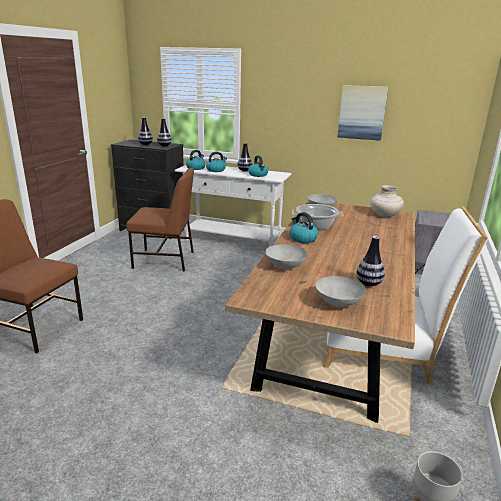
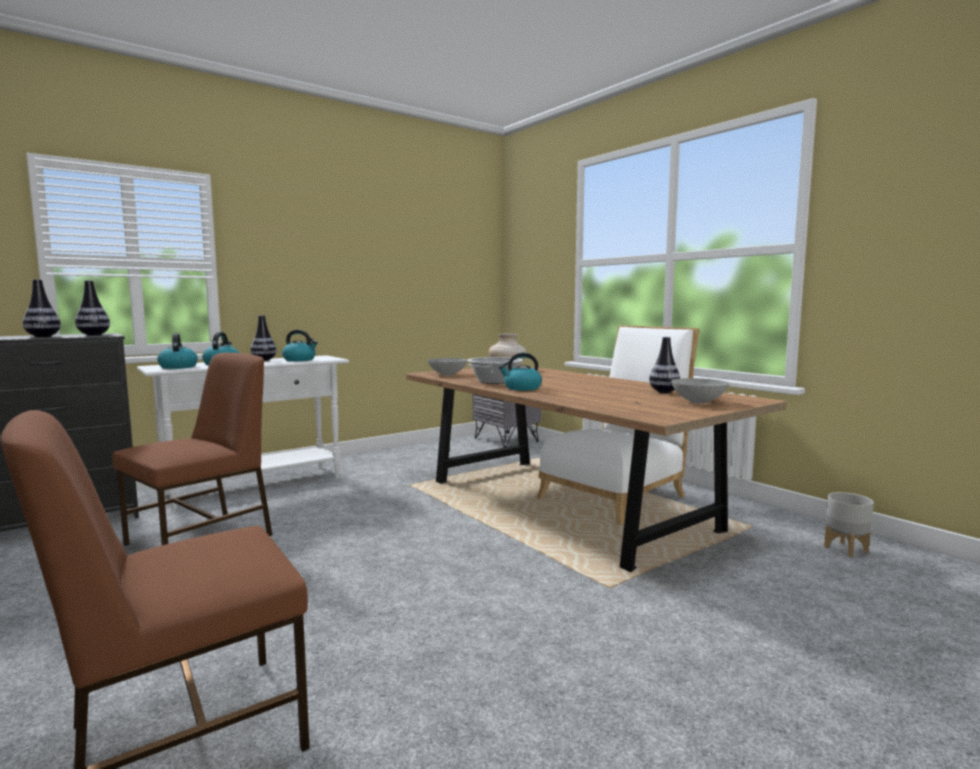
camera: 55 degrees left, 15 degrees down
(285, 267) = (591, 400): grey bowl -> none
(362, 112) = (393, 269): picture -> none

